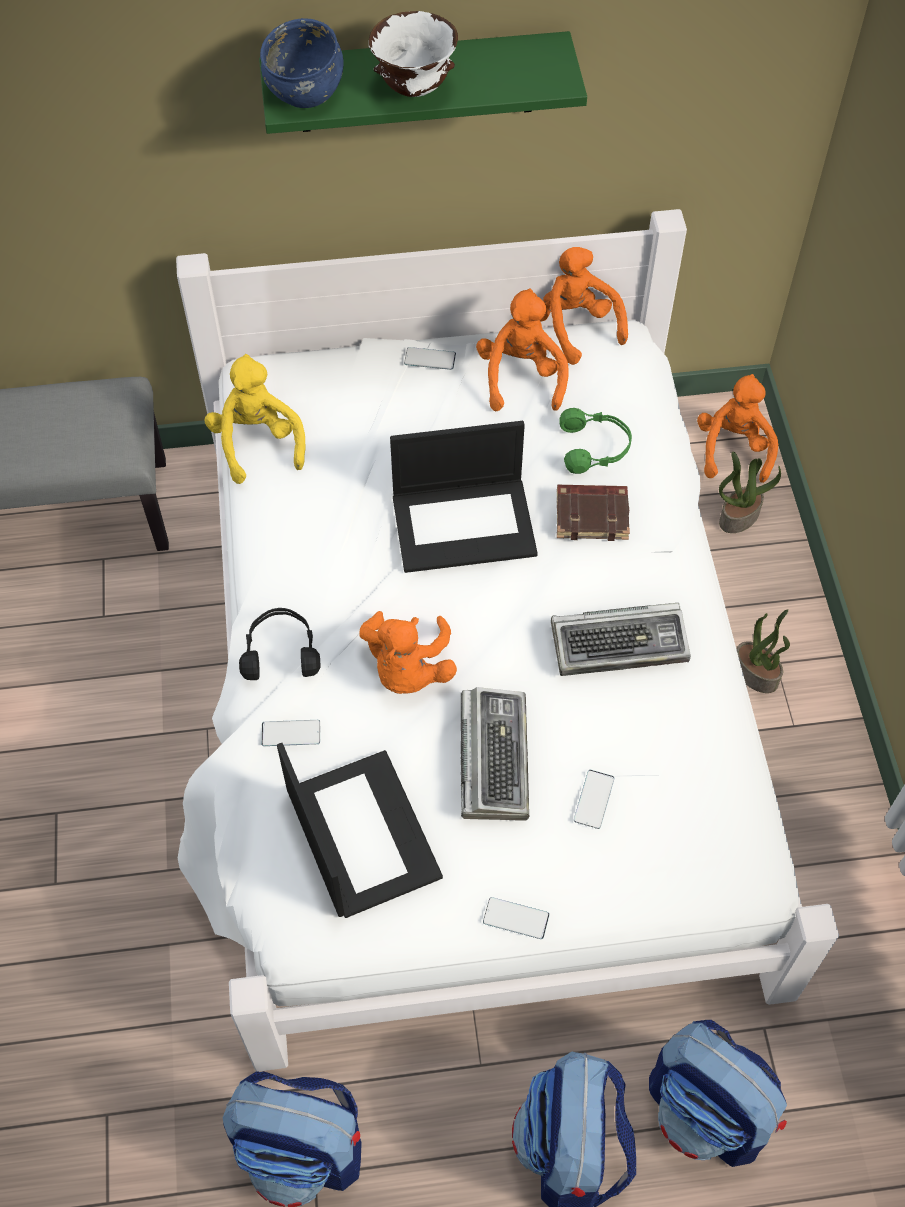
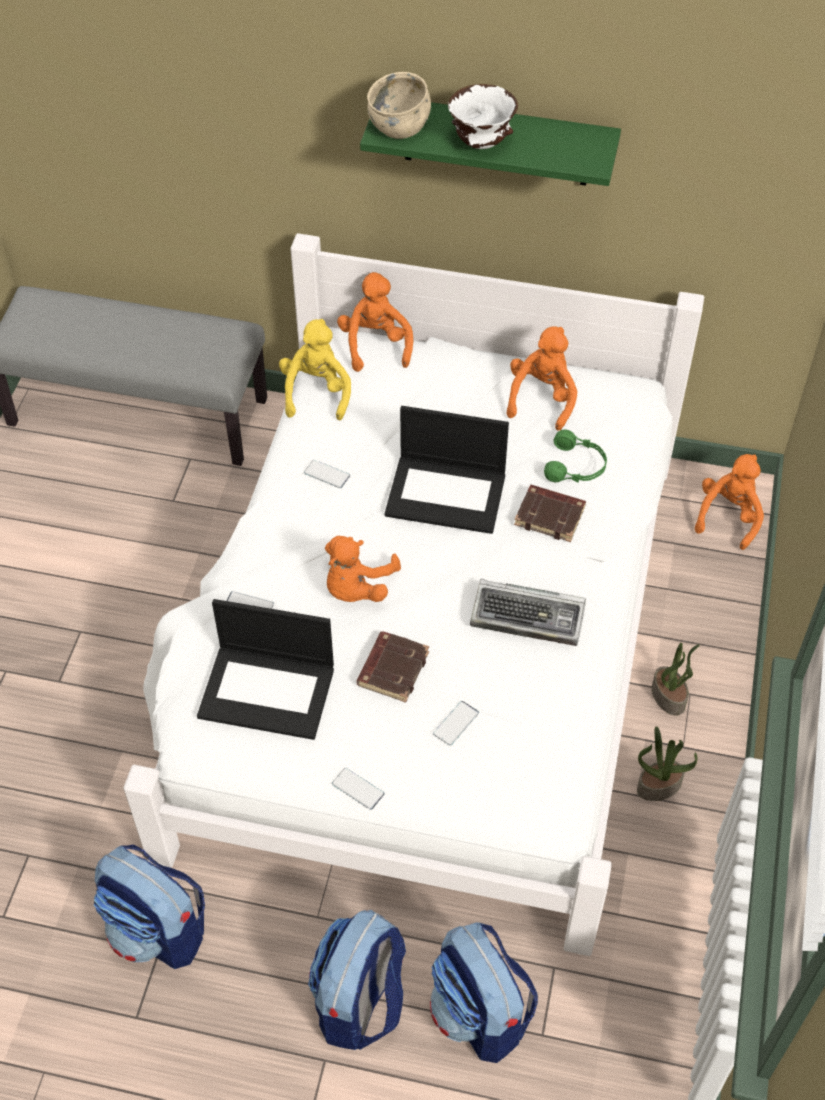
camera: 20 degrees right, 5 degrees down
(281, 650) = (267, 545): black headphones -> none
(305, 92) = (399, 127): blue bowl -> beige bowl
(360, 833) = (269, 691): laptop -> laptop turned 105 degrees clockwise
(430, 359) = (475, 365): phone -> phone (327, 474)
(493, 757) = (392, 668): keyboard -> brown book
(574, 327) = (602, 372): orange plush toy -> orange plush toy (375, 345)
(739, 516) = (710, 570): potted plant -> potted plant (659, 785)

